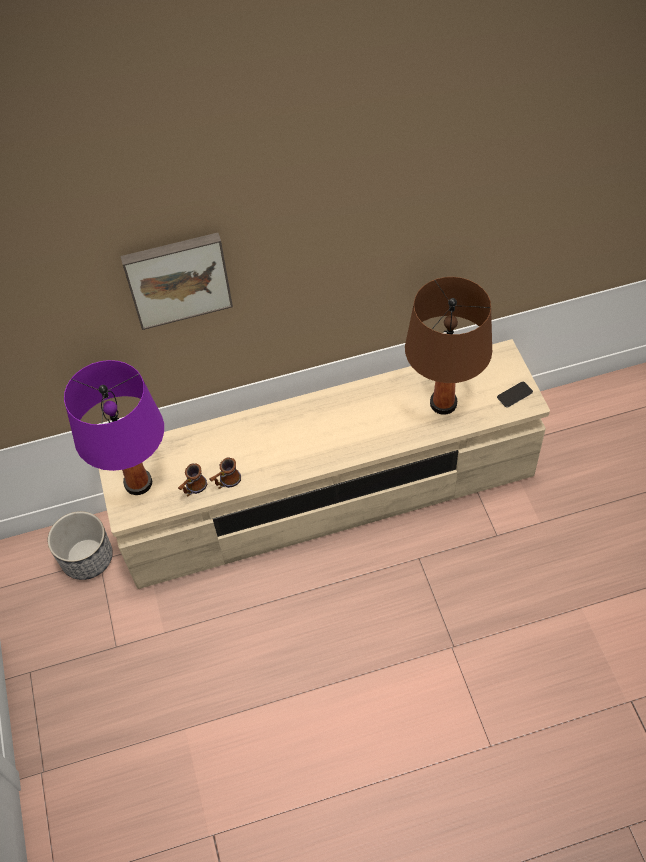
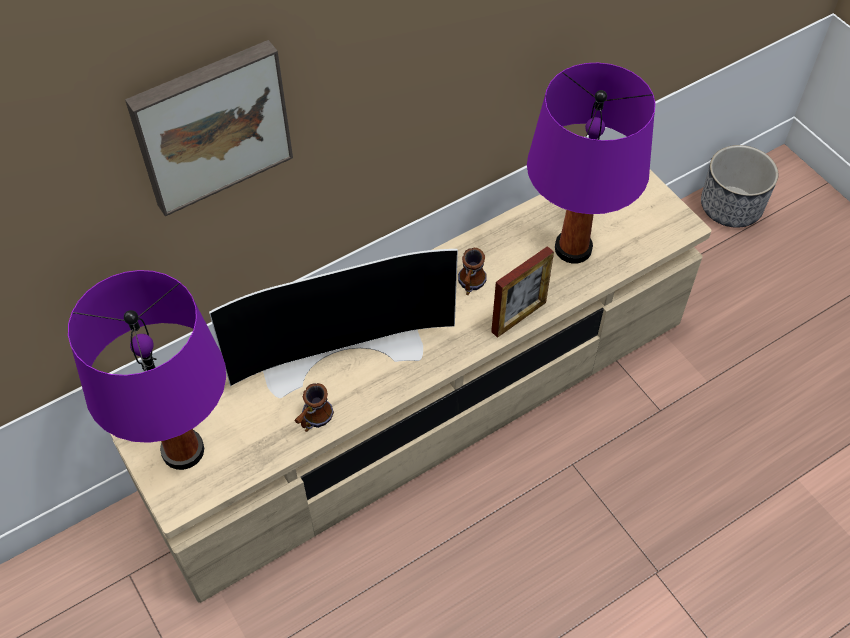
camera: 20 degrees left, 0 degrees up
(87, 558) = (110, 576): planter -> planter (731, 207)
(193, 489) = (268, 441): mug -> mug (470, 285)
(260, 439) = (342, 349): none -> television
(387, 443) = (518, 317): none -> picture frame
(443, 403) = (573, 249): brown table lamp -> purple table lamp
(514, 395) = (660, 219): phone -> none

